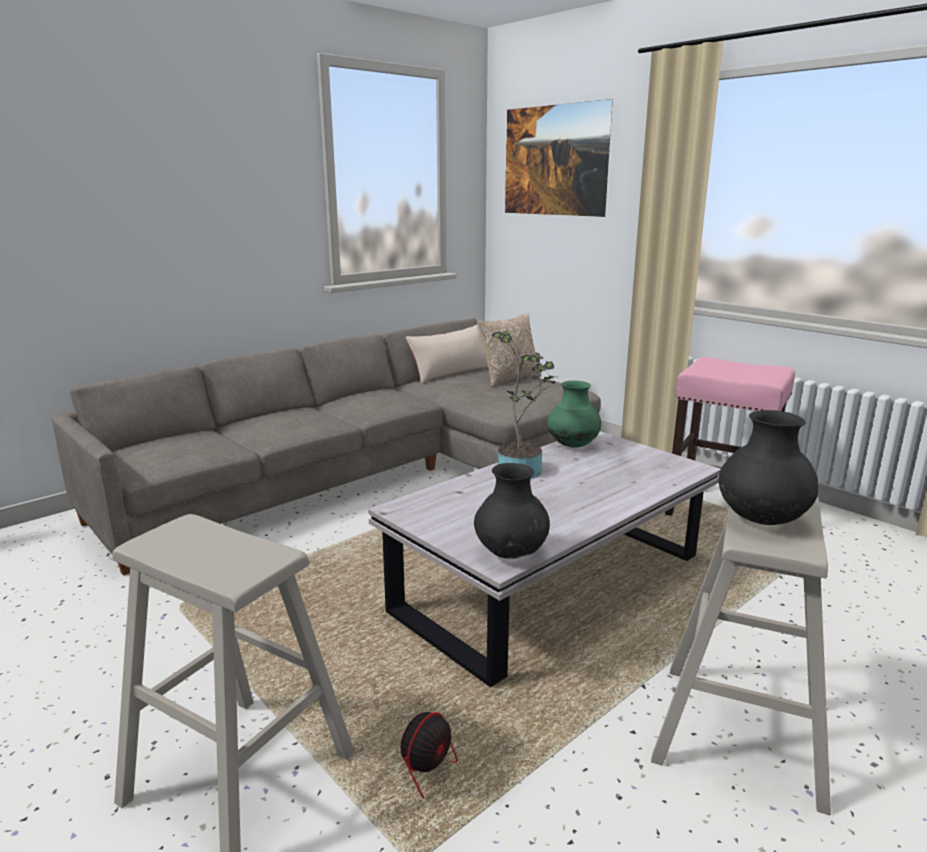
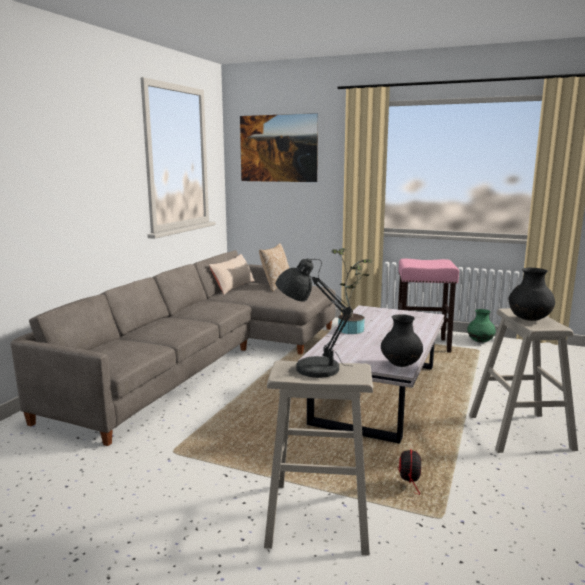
camera: 25 degrees left, 5 degrees down
(207, 540) = (311, 368): none -> grey table lamp
(573, 445) = (361, 314): green vase -> green vase (480, 341)

